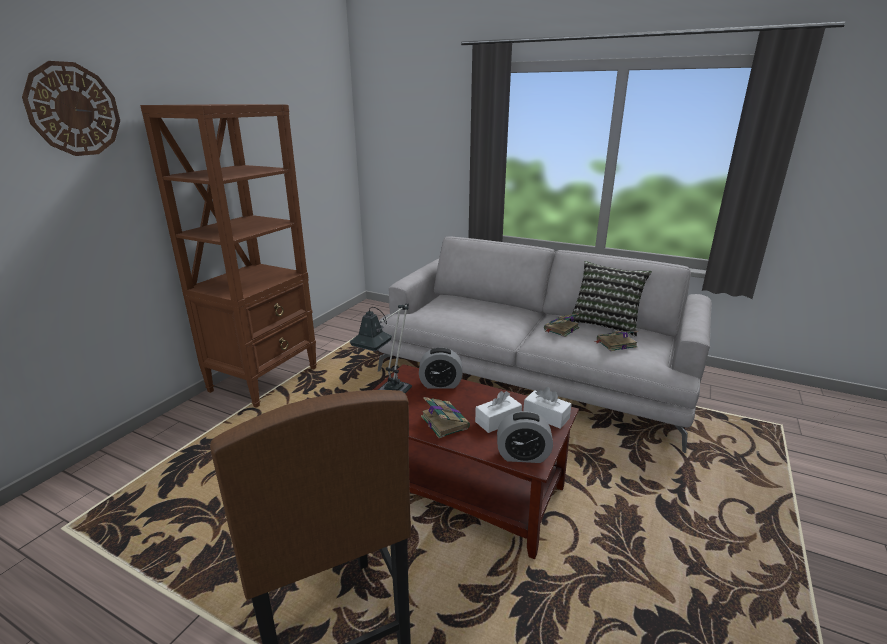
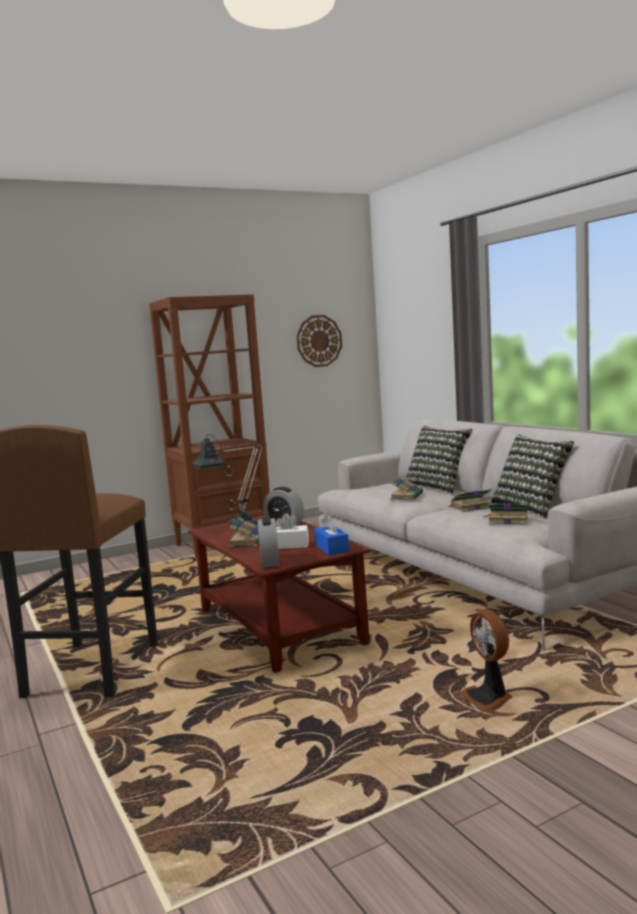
camera: 35 degrees right, 15 degrees down
(73, 109) = (101, 307): wall clock -> wall clock (319, 341)
(486, 320) = (406, 496): none -> book
(491, 303) = (438, 486): none -> pillow
(523, 456) = (269, 562): alarm clock -> alarm clock turned 135 degrees counterclockwise
(546, 416) = (331, 548): white tissue box -> blue tissue box
(718, 522) = (488, 699): none -> fan

